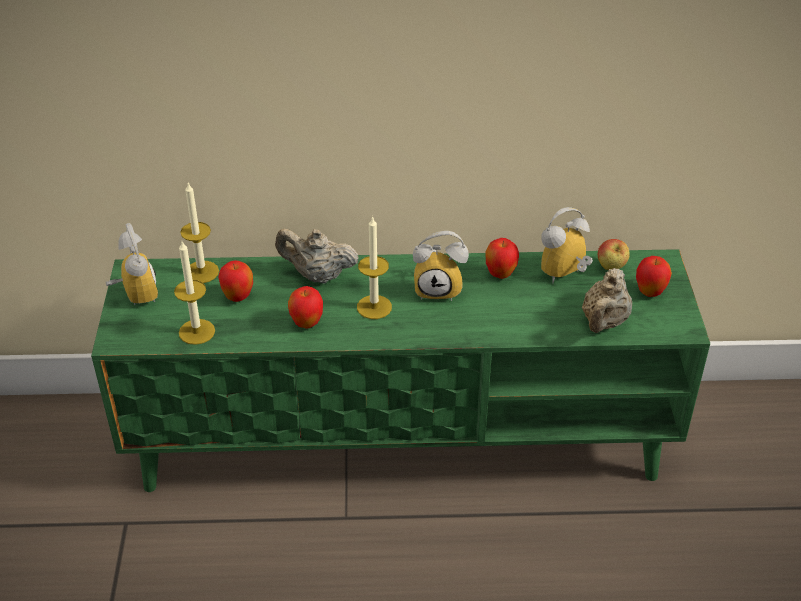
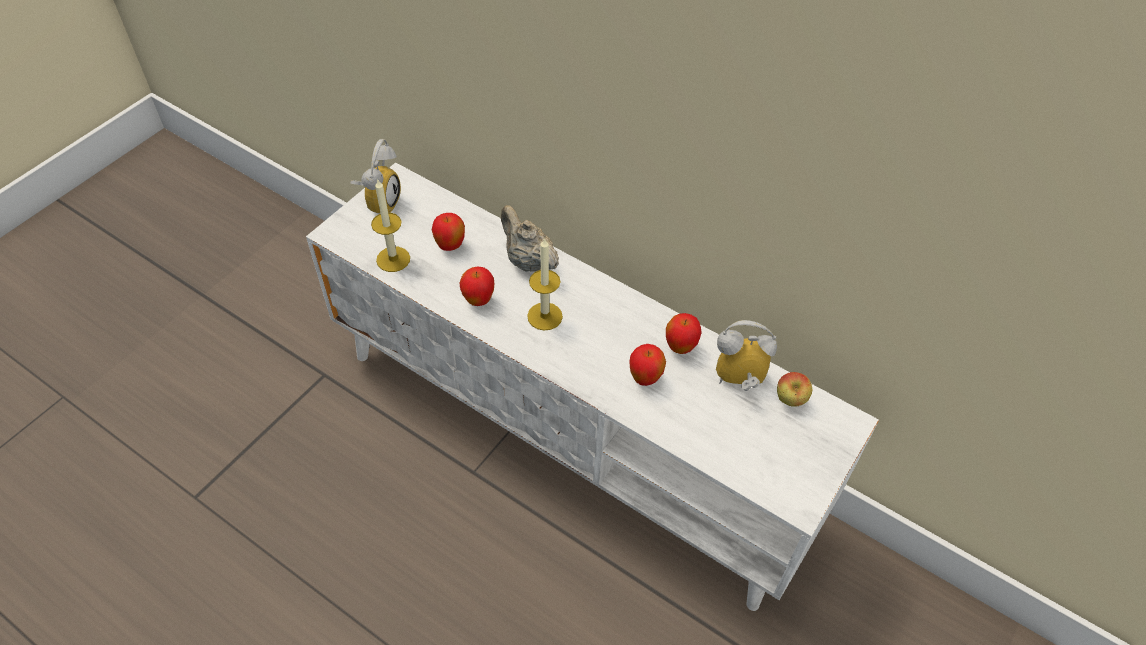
camera: 35 degrees right, 10 degrees up
(201, 272) = (445, 208): candle -> none
(402, 440) = (572, 434): green tv stand -> white tv stand
(439, 289) = (614, 330): alarm clock -> none
(604, 322) = (728, 451): beige teapot -> none
(650, 292) = (803, 447): apple -> apple (645, 378)

